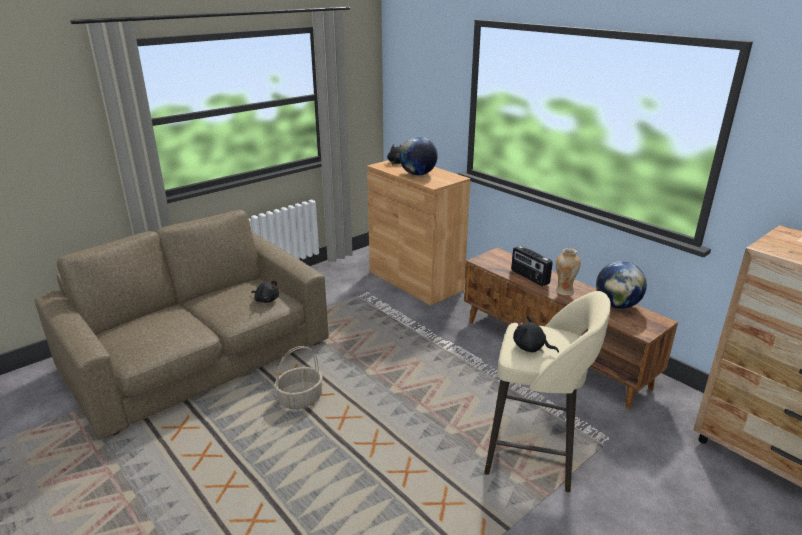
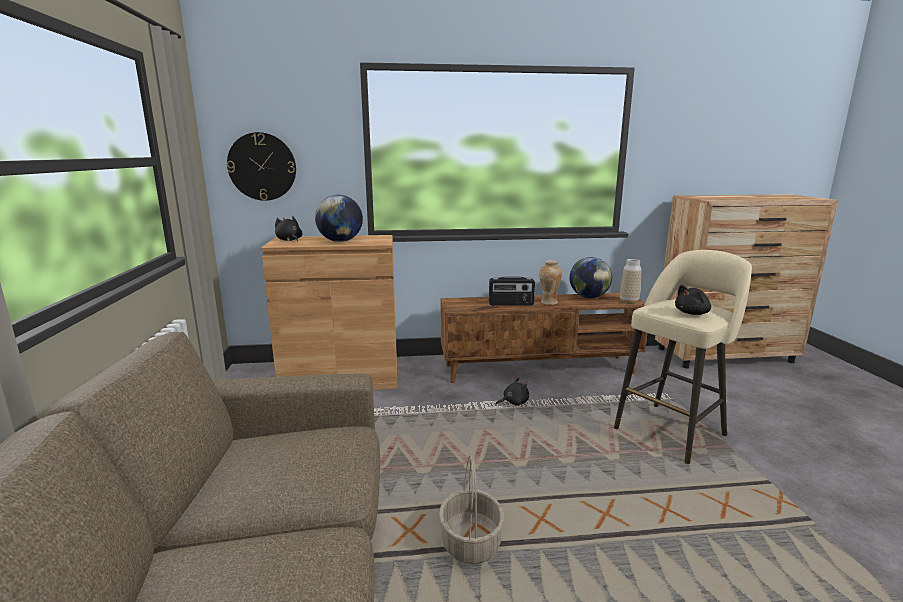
camera: 55 degrees left, 10 degrees down
(266, 300) = (327, 442): black plush toy -> black plush toy (514, 402)
(410, 98) = (262, 167): none -> wall clock
(639, 328) = (628, 302): none -> vase

